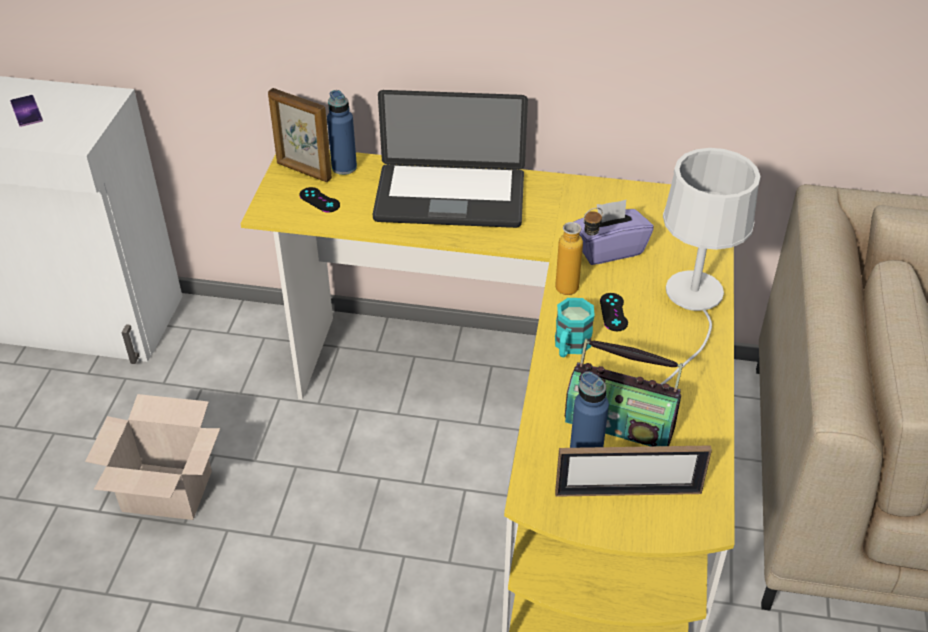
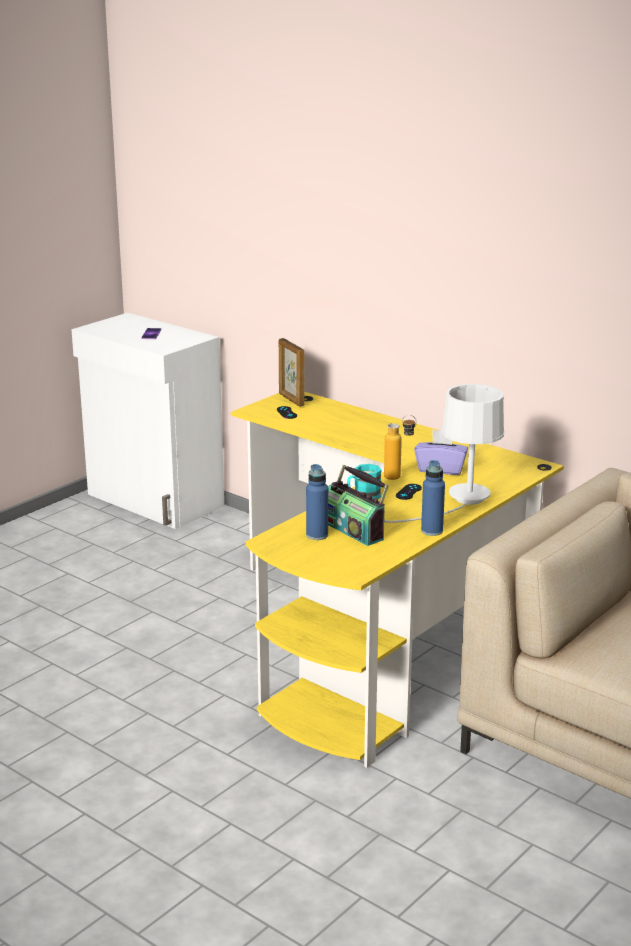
camera: 30 degrees right, 20 degrees down
(164, 492) = (131, 585): cardboard box -> none
(344, 167) = (317, 403): blue bottle -> blue bottle (432, 531)
(450, 198) = (367, 428): laptop -> none
(628, 492) = (323, 553): picture frame -> none

